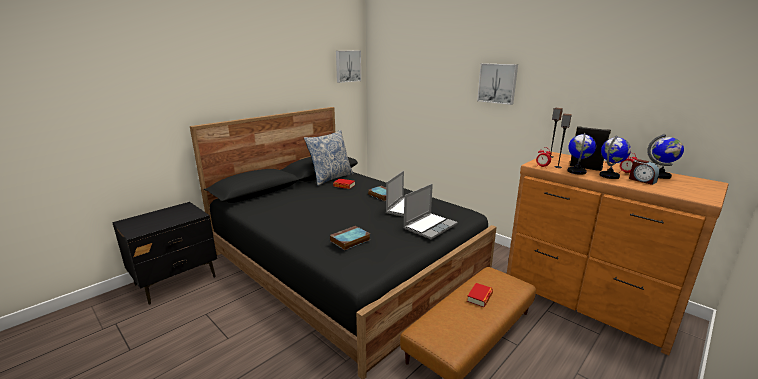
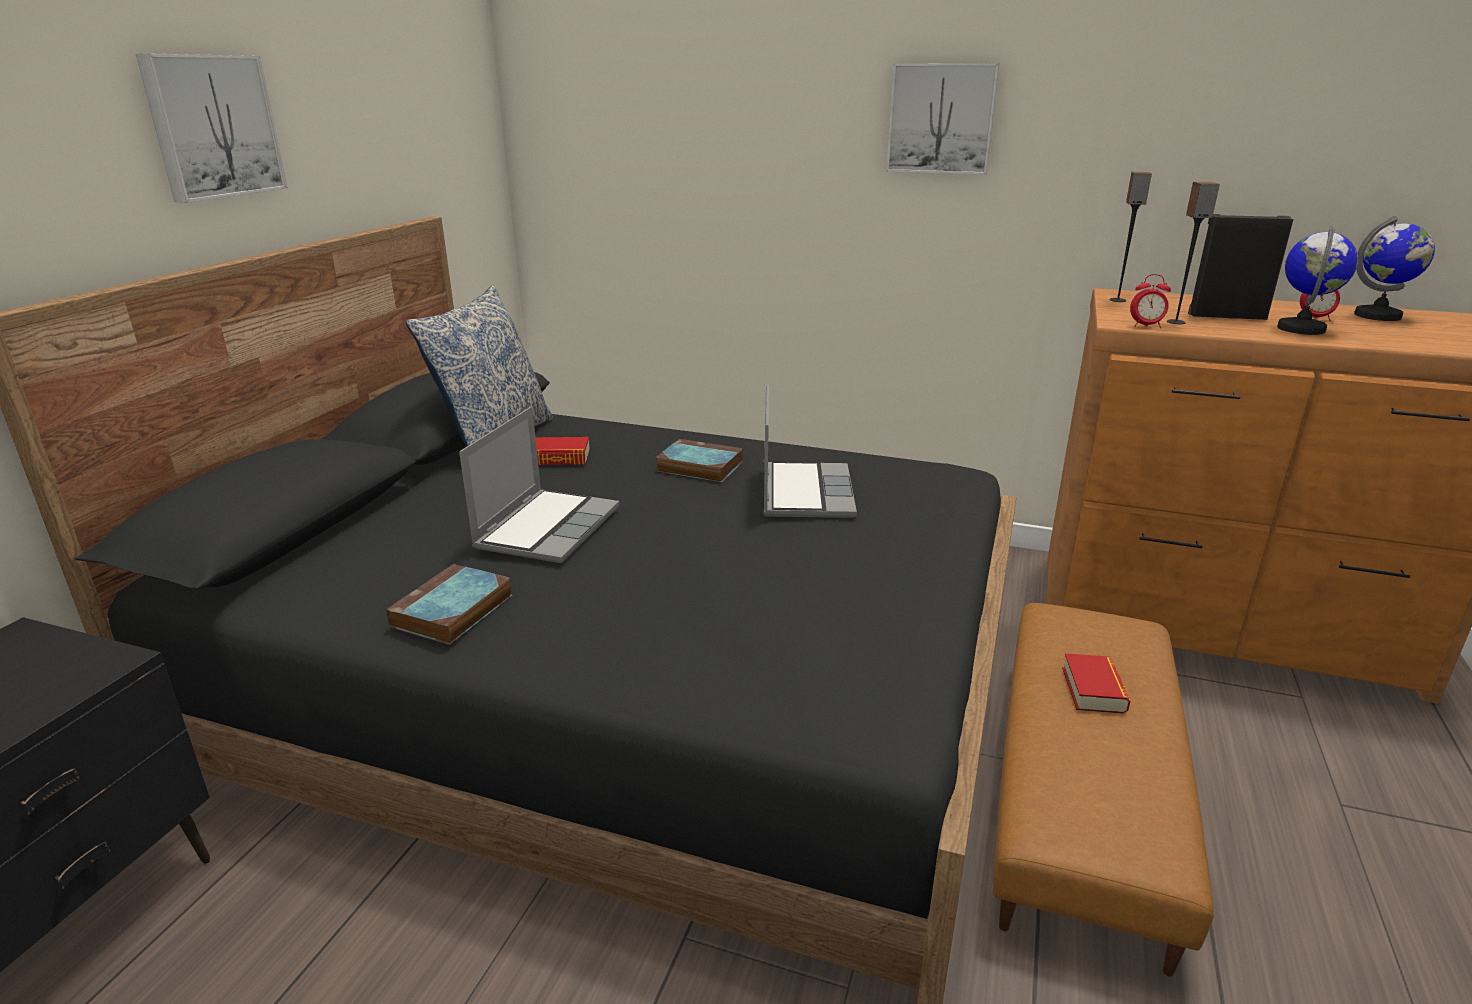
camera: 25 degrees left, 5 degrees up
(347, 66) = (454, 83): picture -> picture (212, 126)
(349, 240) = (766, 626): book -> book (452, 612)
(430, 226) = (917, 530): laptop -> laptop (547, 527)
(576, 171) = (1229, 328): globe -> none
(642, 180) = (1370, 330): alarm clock -> none

